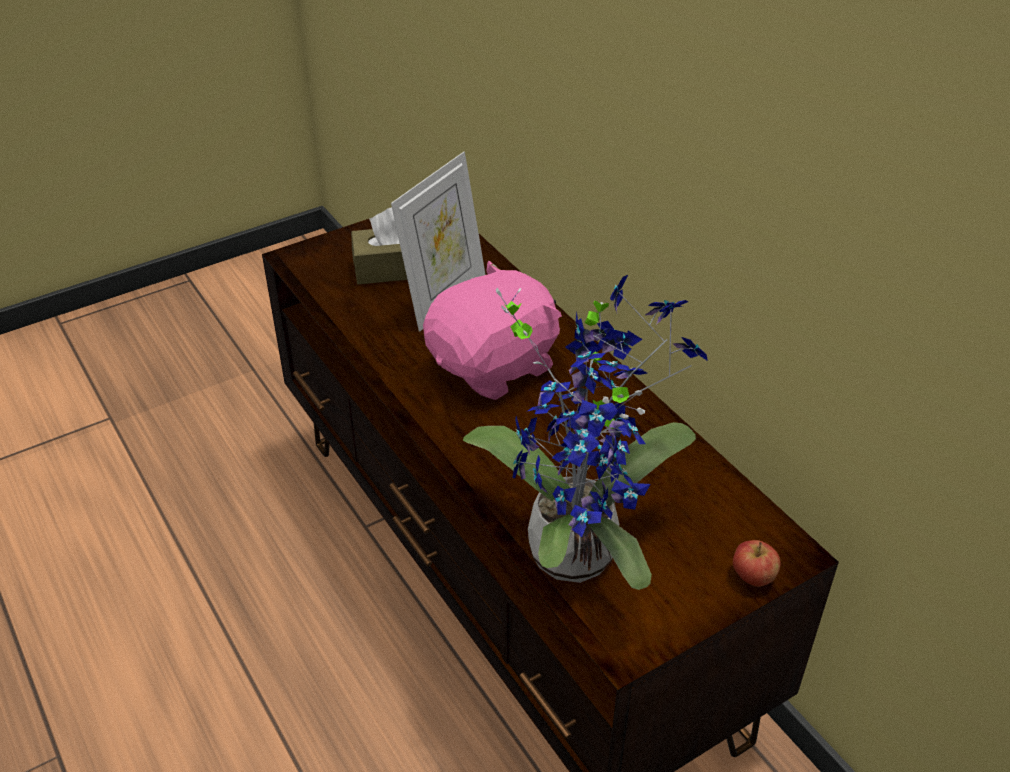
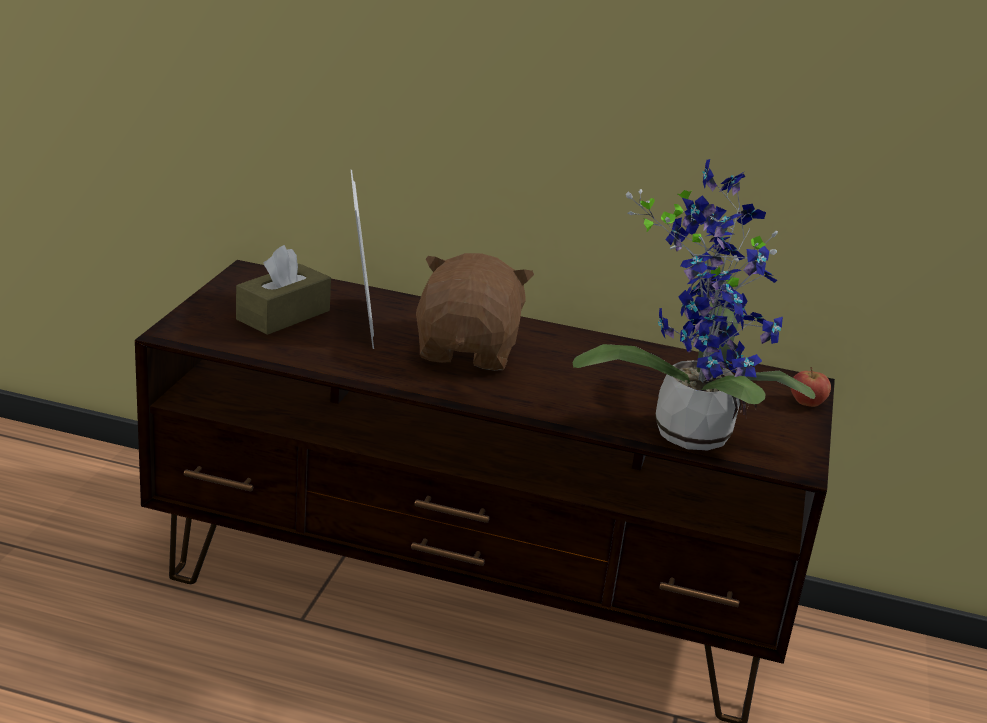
camera: 45 degrees left, 15 degrees down
(495, 366) = (468, 351): pink plush toy -> brown plush toy

